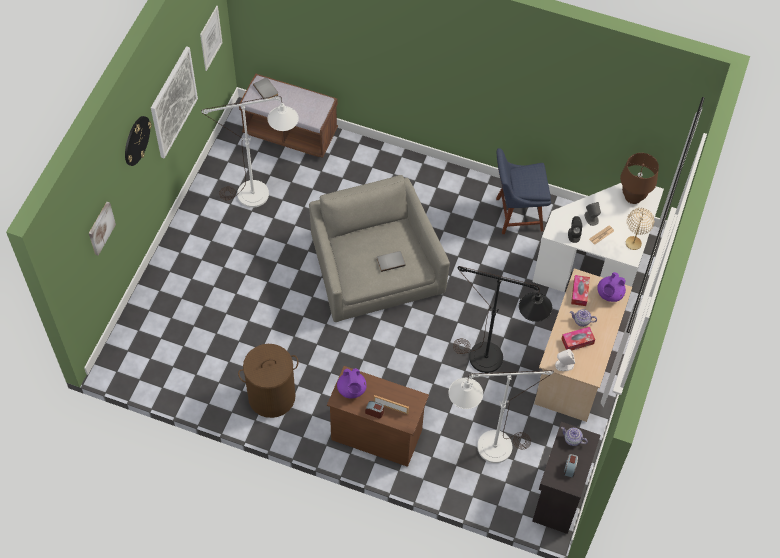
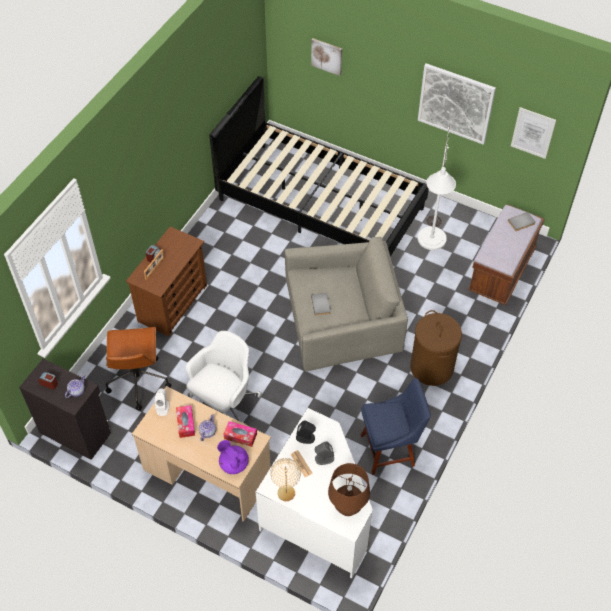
camera: 100 degrees right, 5 degrees down
(136, 140) = (397, 60): wall clock -> none
(211, 304) = (320, 203): none -> black bed
(271, 397) = (225, 236): brown laundry basket -> brown laundry basket (431, 367)
(351, 390) = (179, 243): purple teapot -> none
(484, 449) = (138, 381): white floor lamp -> brown office chair
(495, 362) = (223, 403): black floor lamp -> white office chair
(516, 214) = (390, 449): blue chair -> blue chair turned 75 degrees clockwise

